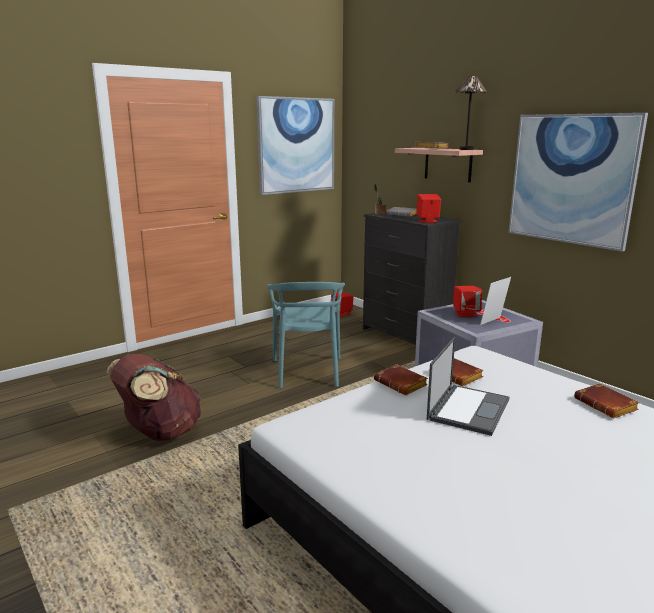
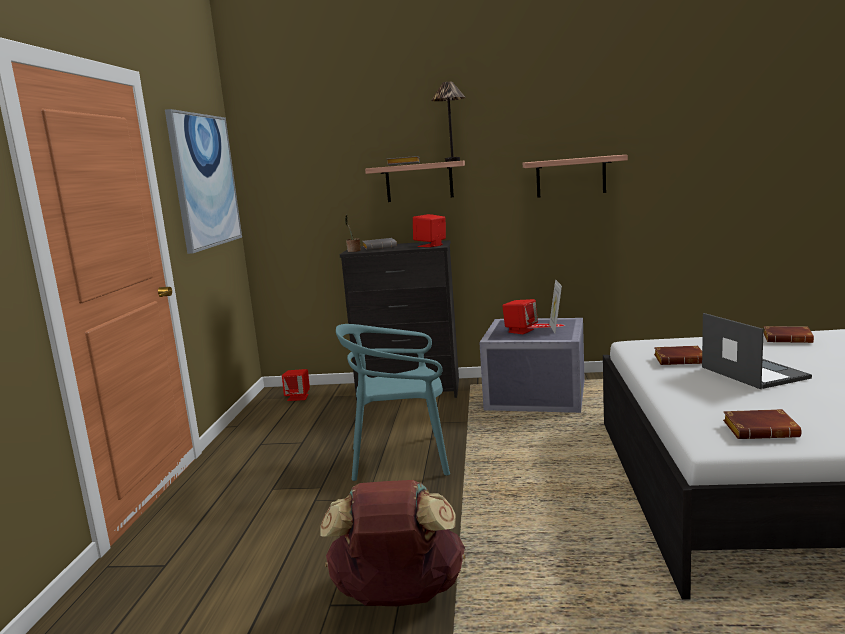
camera: 45 degrees left, 5 degrees down
(307, 372) = (400, 459): turquoise chair -> turquoise chair turned 135 degrees clockwise
(402, 384) = (672, 380): brown book -> brown book (761, 430)
(571, 179) = (570, 177): picture -> shelf

